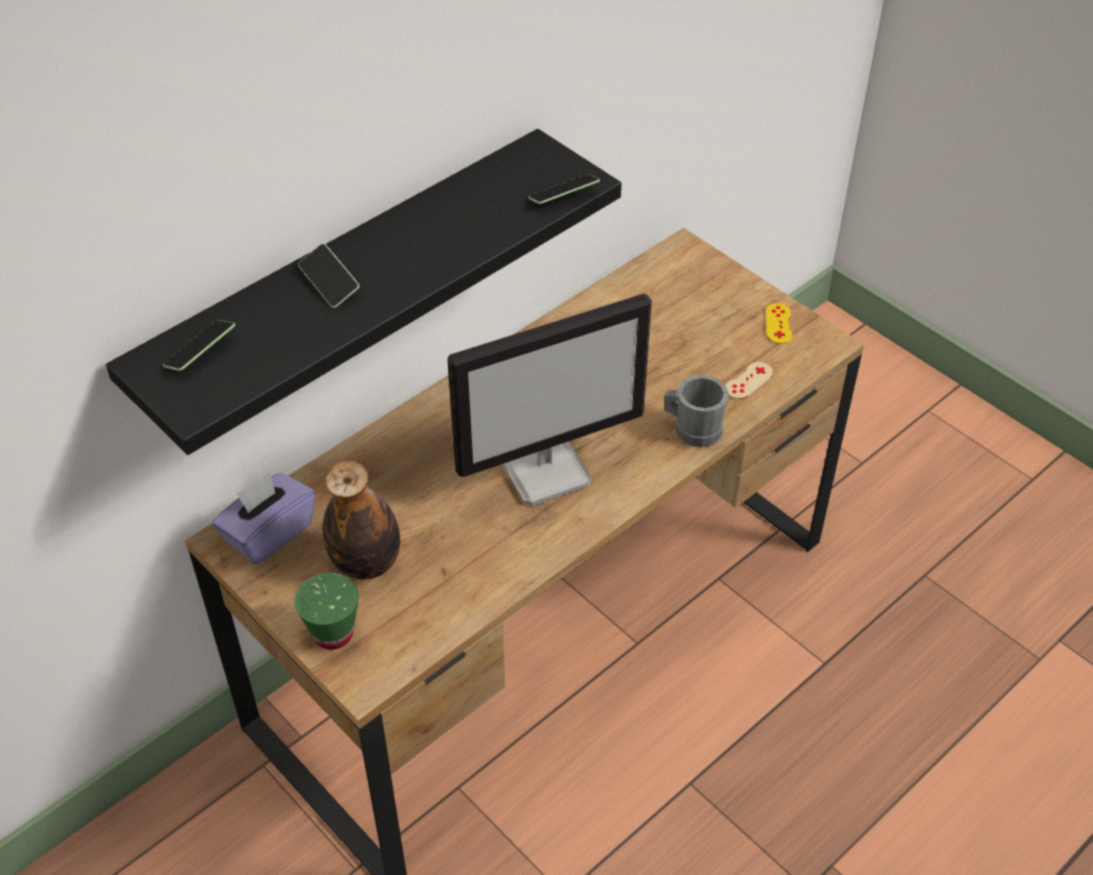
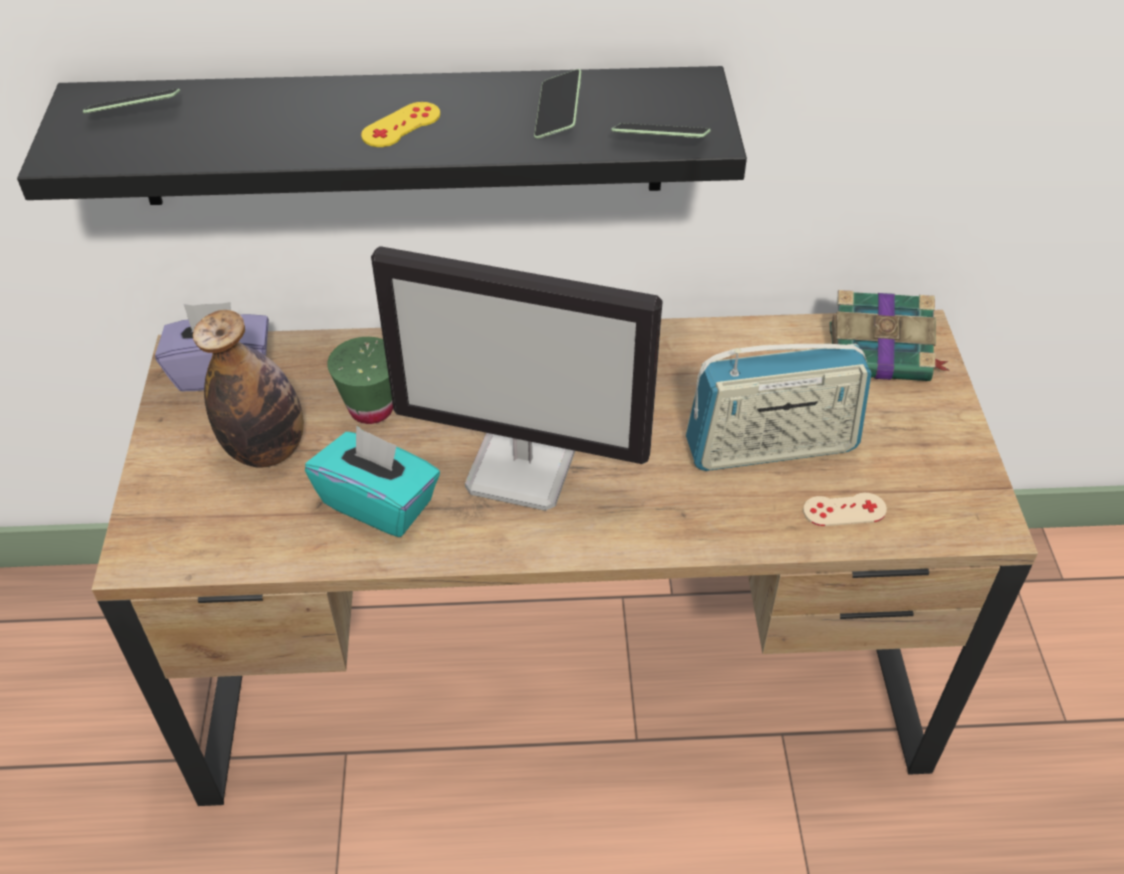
camera: 40 degrees right, 0 degrees up
(329, 283) = (323, 110): phone -> phone (558, 115)
(333, 633) = (166, 495): green cup -> green cup (371, 409)
(481, 547) = (379, 502): none -> turquoise tissue box
(674, 369) = (771, 447): none -> radio
(677, 275) = (881, 353): none -> book
(692, 429) = (722, 522): grey mug -> none
(778, 324) = (948, 469): yellow game controller -> yellow game controller (401, 125)

